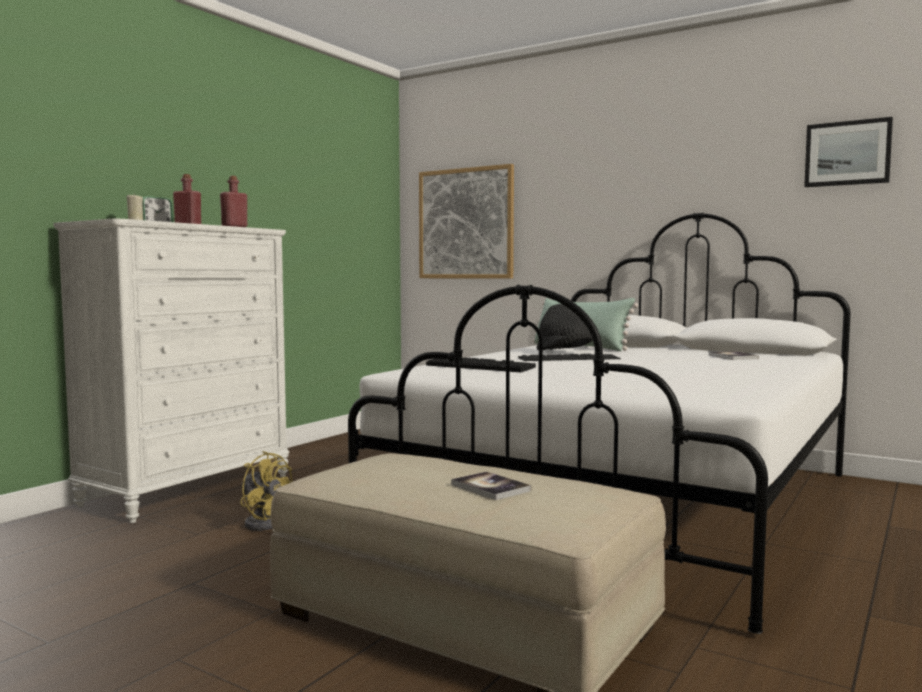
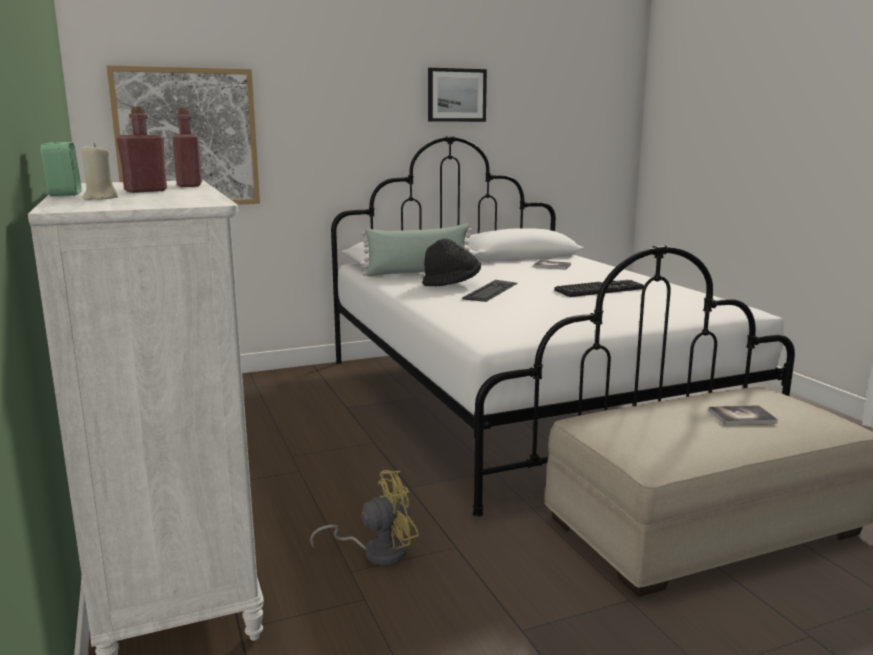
camera: 55 degrees left, 10 degrees up
(481, 367) = (502, 317): keyboard -> keyboard (599, 289)
(847, 153) = (551, 93): picture -> picture (456, 95)

